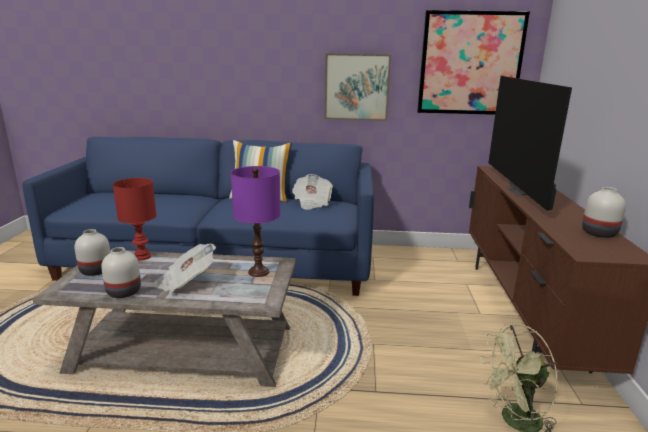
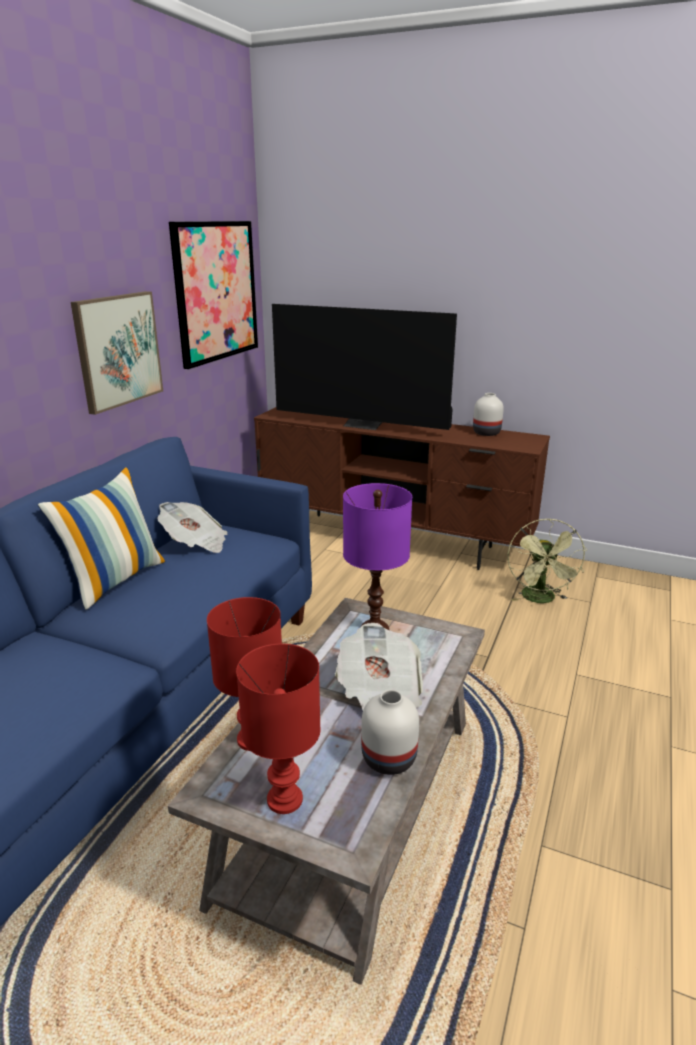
camera: 70 degrees left, 5 degrees up
(96, 270) = (283, 799): white vase -> red table lamp

